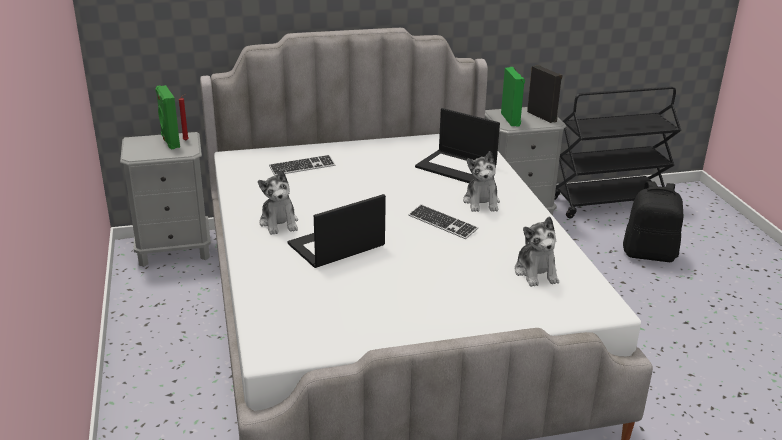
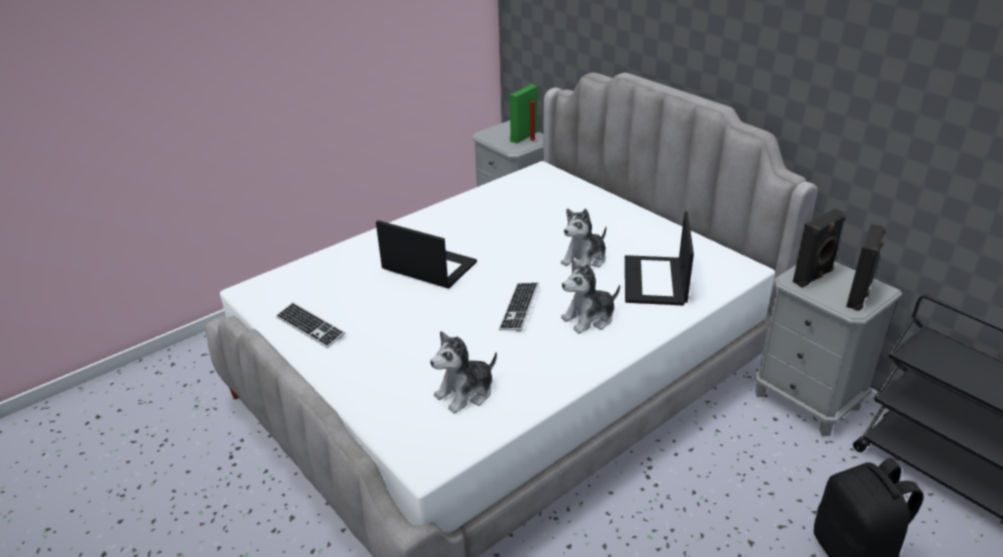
camera: 65 degrees right, 5 degrees up
(279, 223) = (444, 229): plush toy -> plush toy (585, 260)
(302, 167) = (557, 204): keyboard -> keyboard (310, 327)
(511, 119) = (813, 277): green speaker -> black speaker

